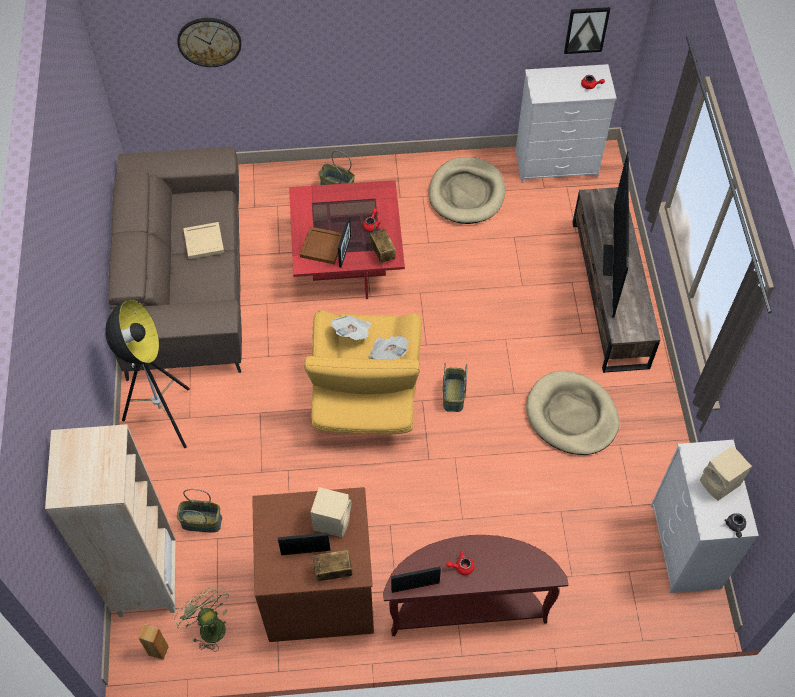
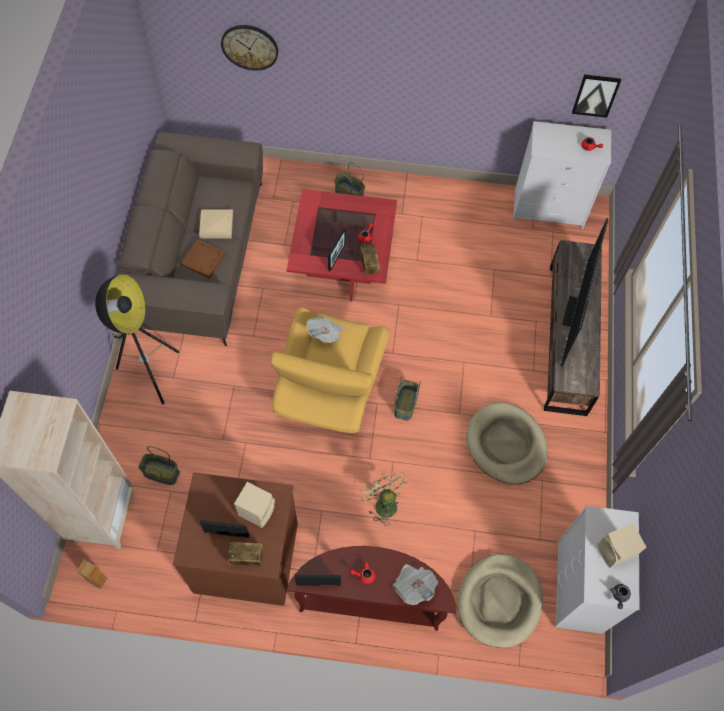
camera: 10 degrees right, 5 degrees up
(208, 626) = (145, 567): green fan -> green fan (383, 503)
(321, 246) = (317, 248): brown tray -> brown tray (203, 259)
(388, 354) = (351, 359): newspaper -> newspaper (414, 585)
(467, 193) = (462, 221): beige dog bed -> beige dog bed (499, 601)

